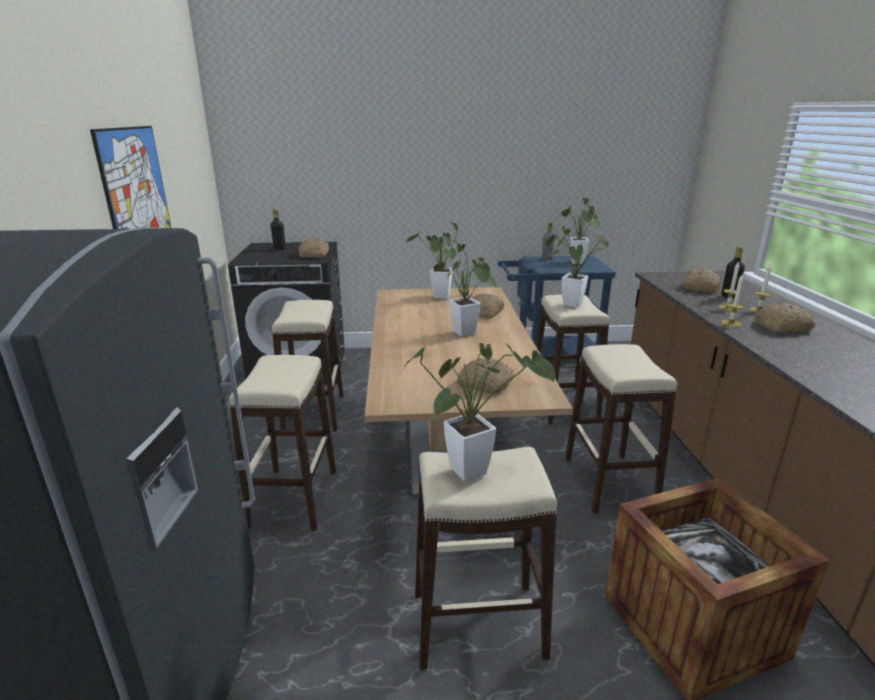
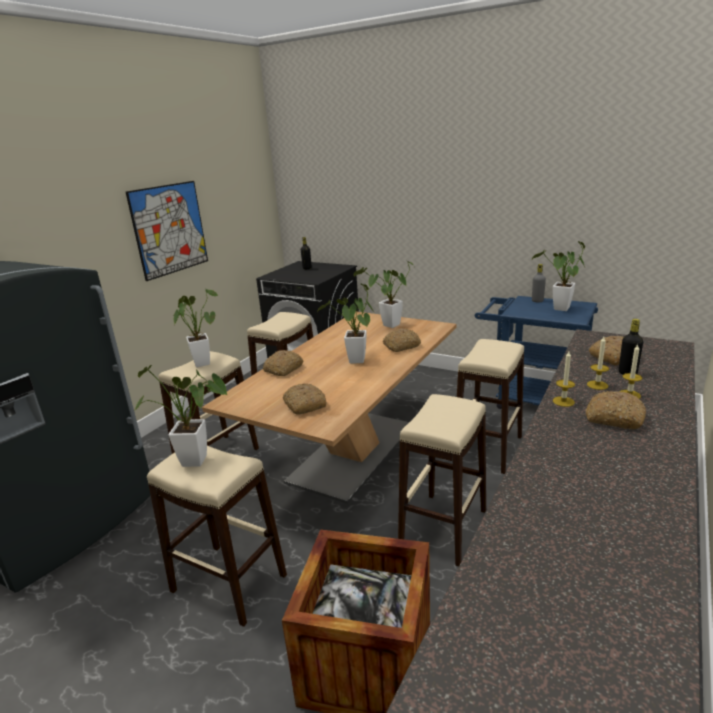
camera: 35 degrees right, 0 degrees up
(314, 255) = (321, 276): bread -> bread (283, 369)
(567, 304) = (487, 350): potted plant -> potted plant (202, 362)

